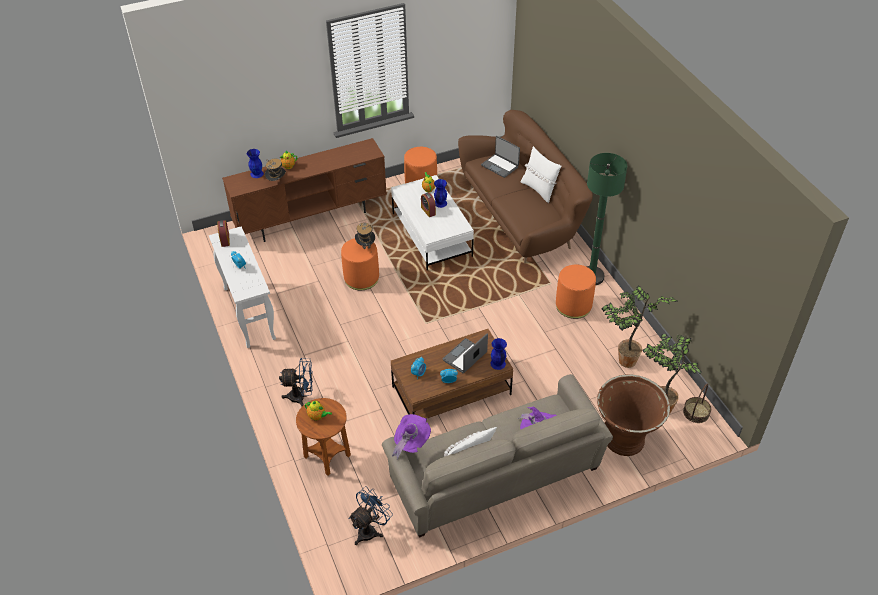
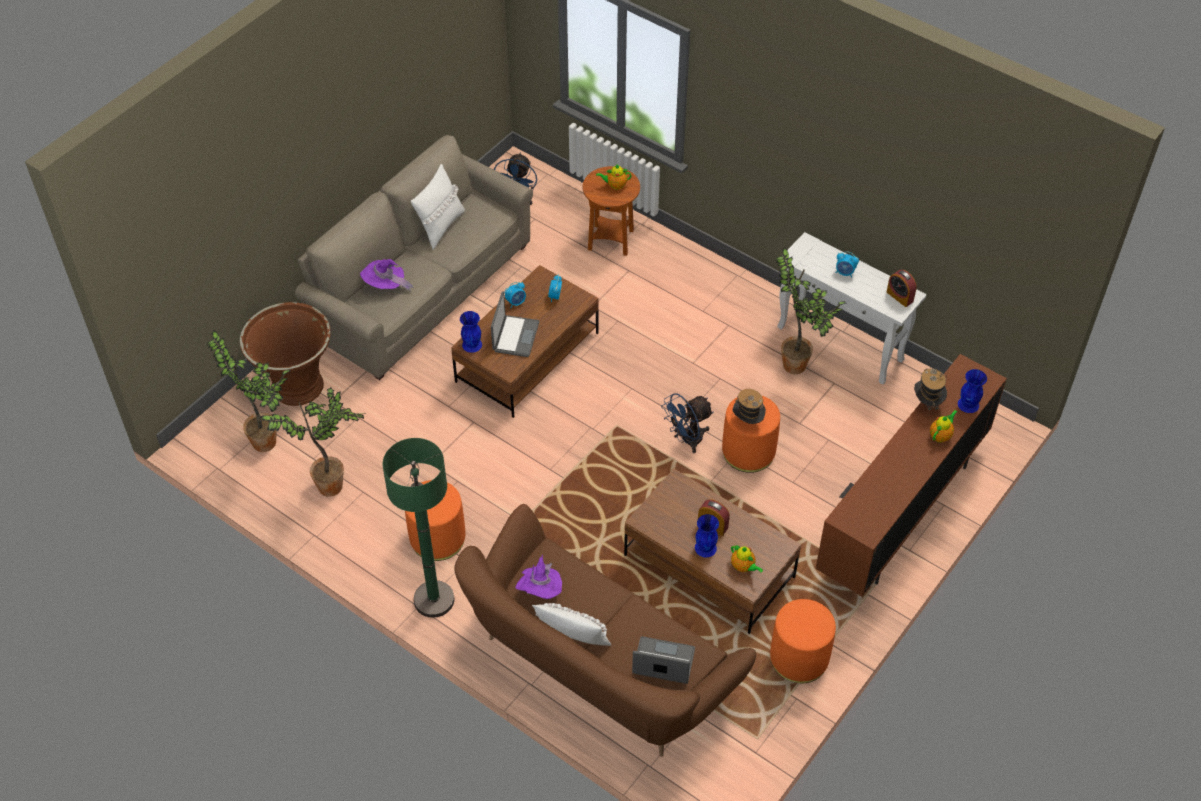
camera: 150 degrees right, 5 degrees up
(288, 311) = (797, 367): none -> potted plant
(301, 396) = (689, 282): blue fan -> blue fan (687, 440)
(410, 442) = (501, 195): purple hat -> purple hat (541, 590)
(432, 235) = (708, 566): white coffee table -> brown coffee table
(696, 412) = (220, 455): basket -> none

